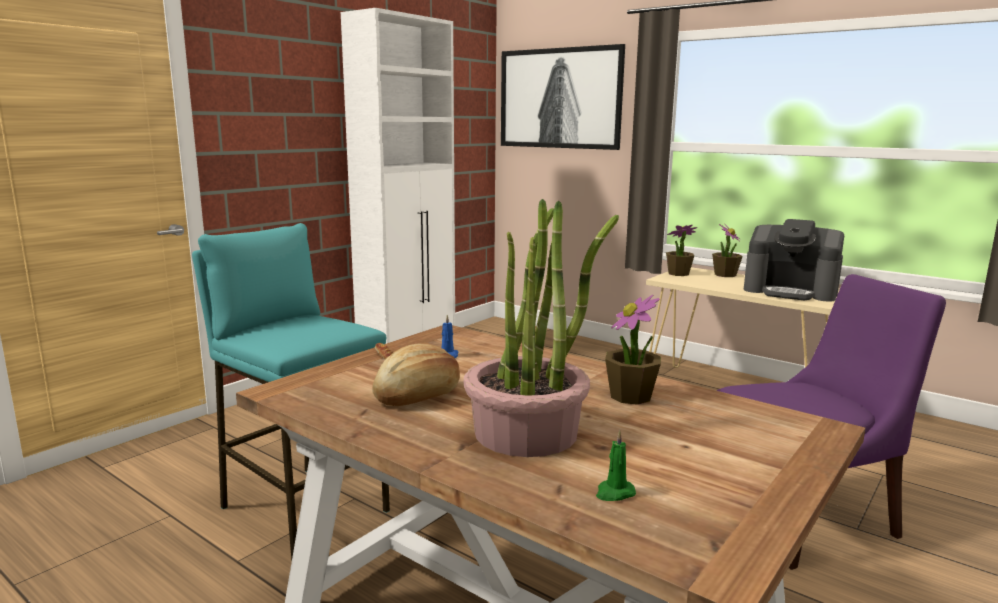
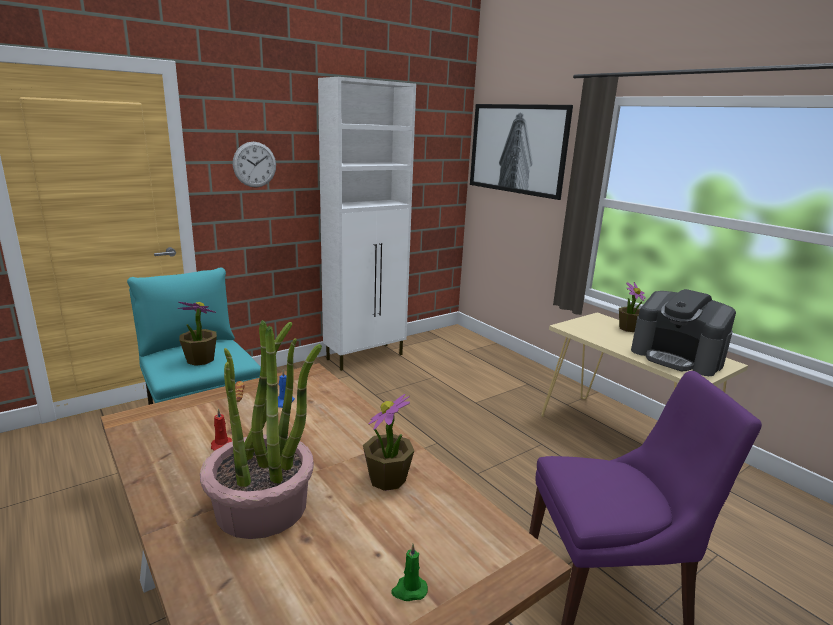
camera: 15 degrees right, 5 degrees up
(271, 117) = (254, 164): none -> wall clock
(419, 395) = (221, 444): bread -> red candle
(614, 493) = (263, 600): green candle -> green candle (409, 590)
(678, 274) = (584, 322): potted plant -> potted plant (200, 360)

